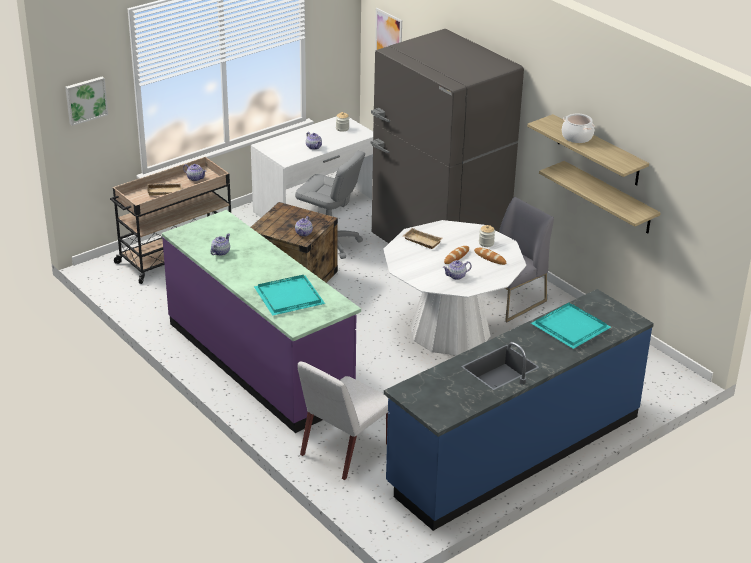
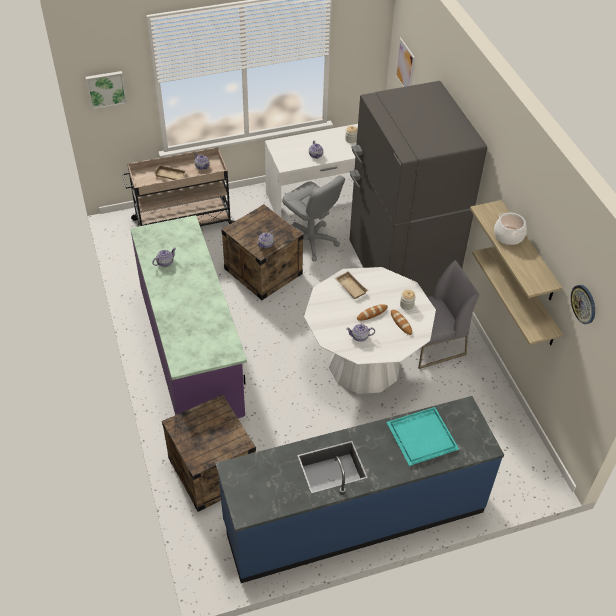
camera: 20 degrees right, 15 degrees up
(290, 297) = (194, 330): turquoise tray -> none
(344, 450) = (212, 470): white chair -> crate
(678, 165) = (584, 304): none -> wall clock

